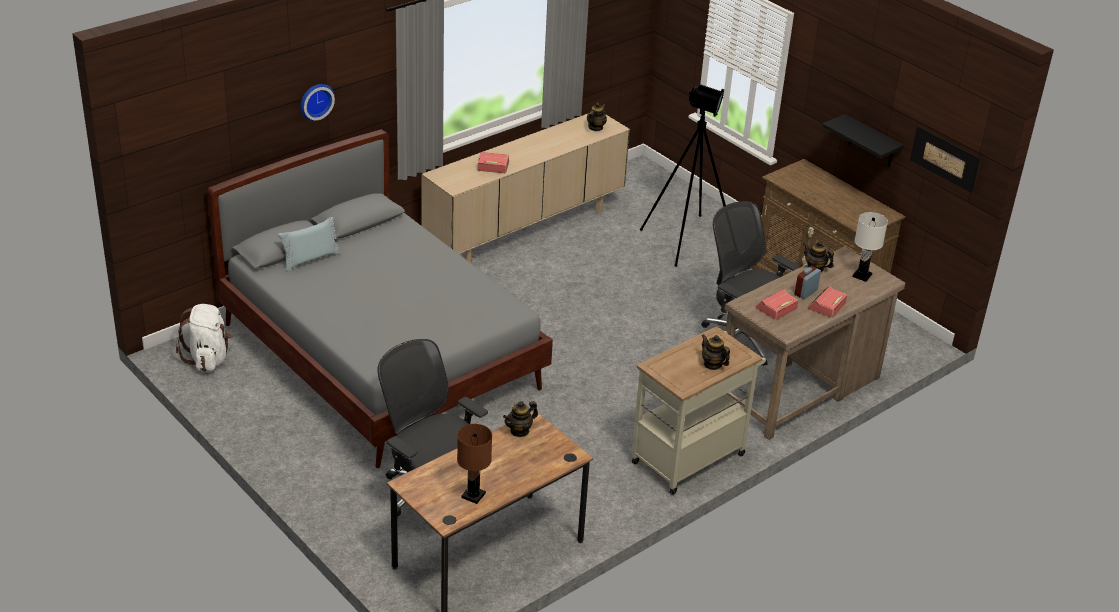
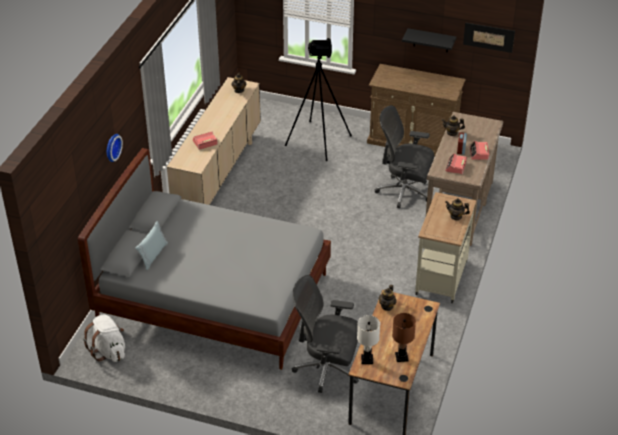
camera: 30 degrees left, 5 degrees up
(862, 275) = (479, 126): white table lamp -> white table lamp (367, 359)

